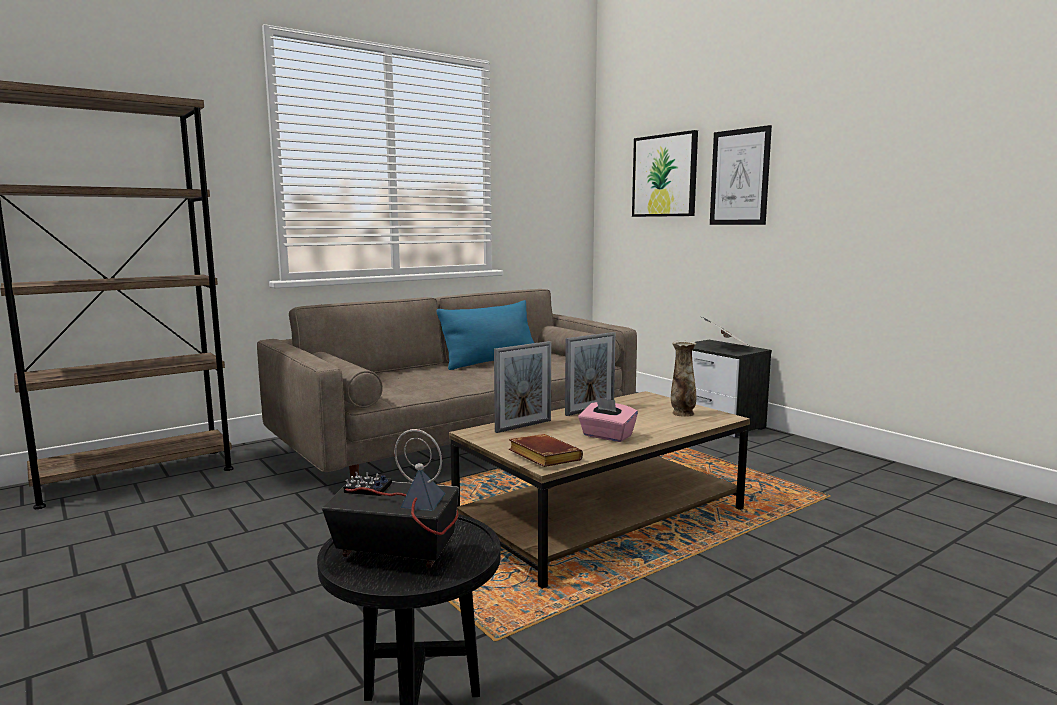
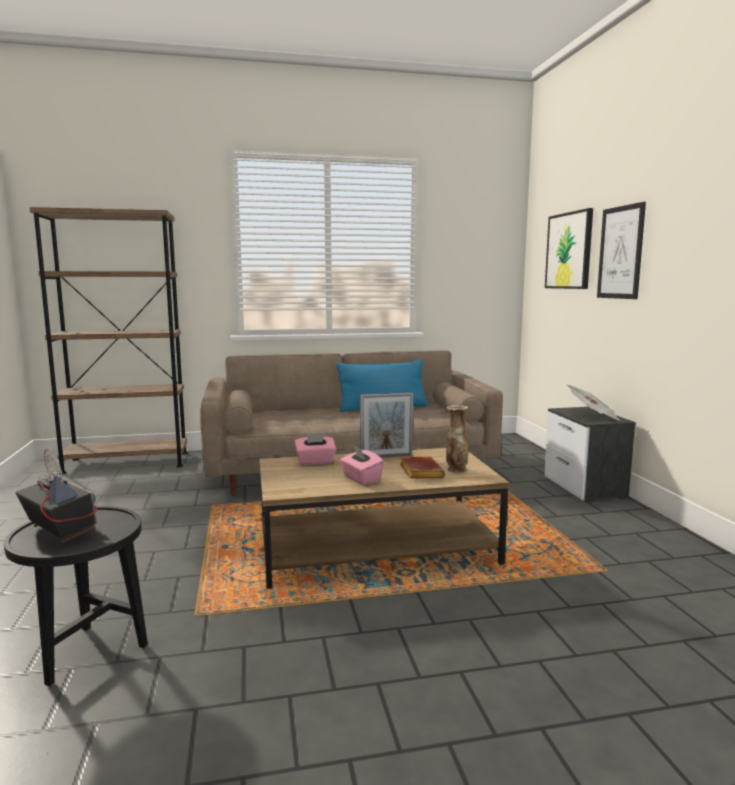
camera: 25 degrees right, 0 degrees up
(523, 426) = (315, 462): picture frame -> pink tissue box
(542, 457) = (287, 486): brown book -> brown book (419, 472)

